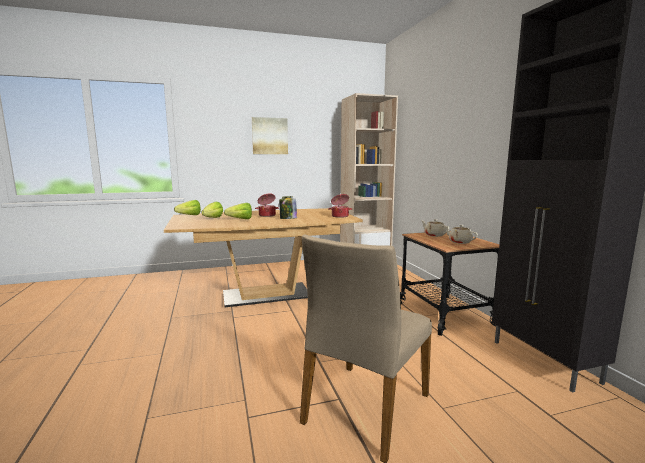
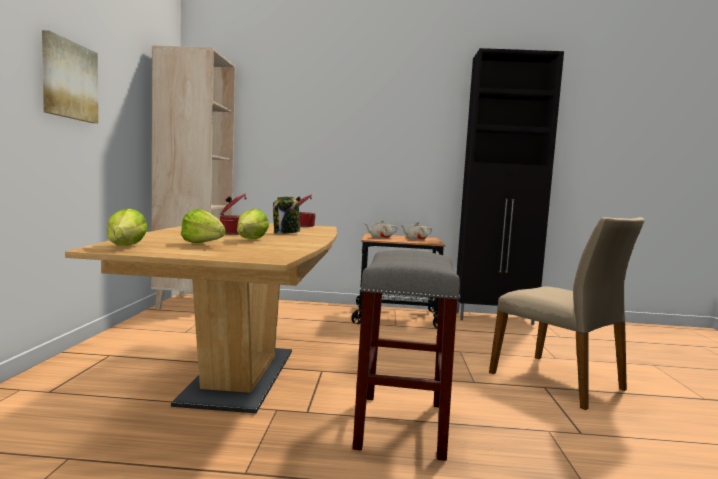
camera: 70 degrees left, 5 degrees down
(227, 343) = (402, 426): none -> grey stool

